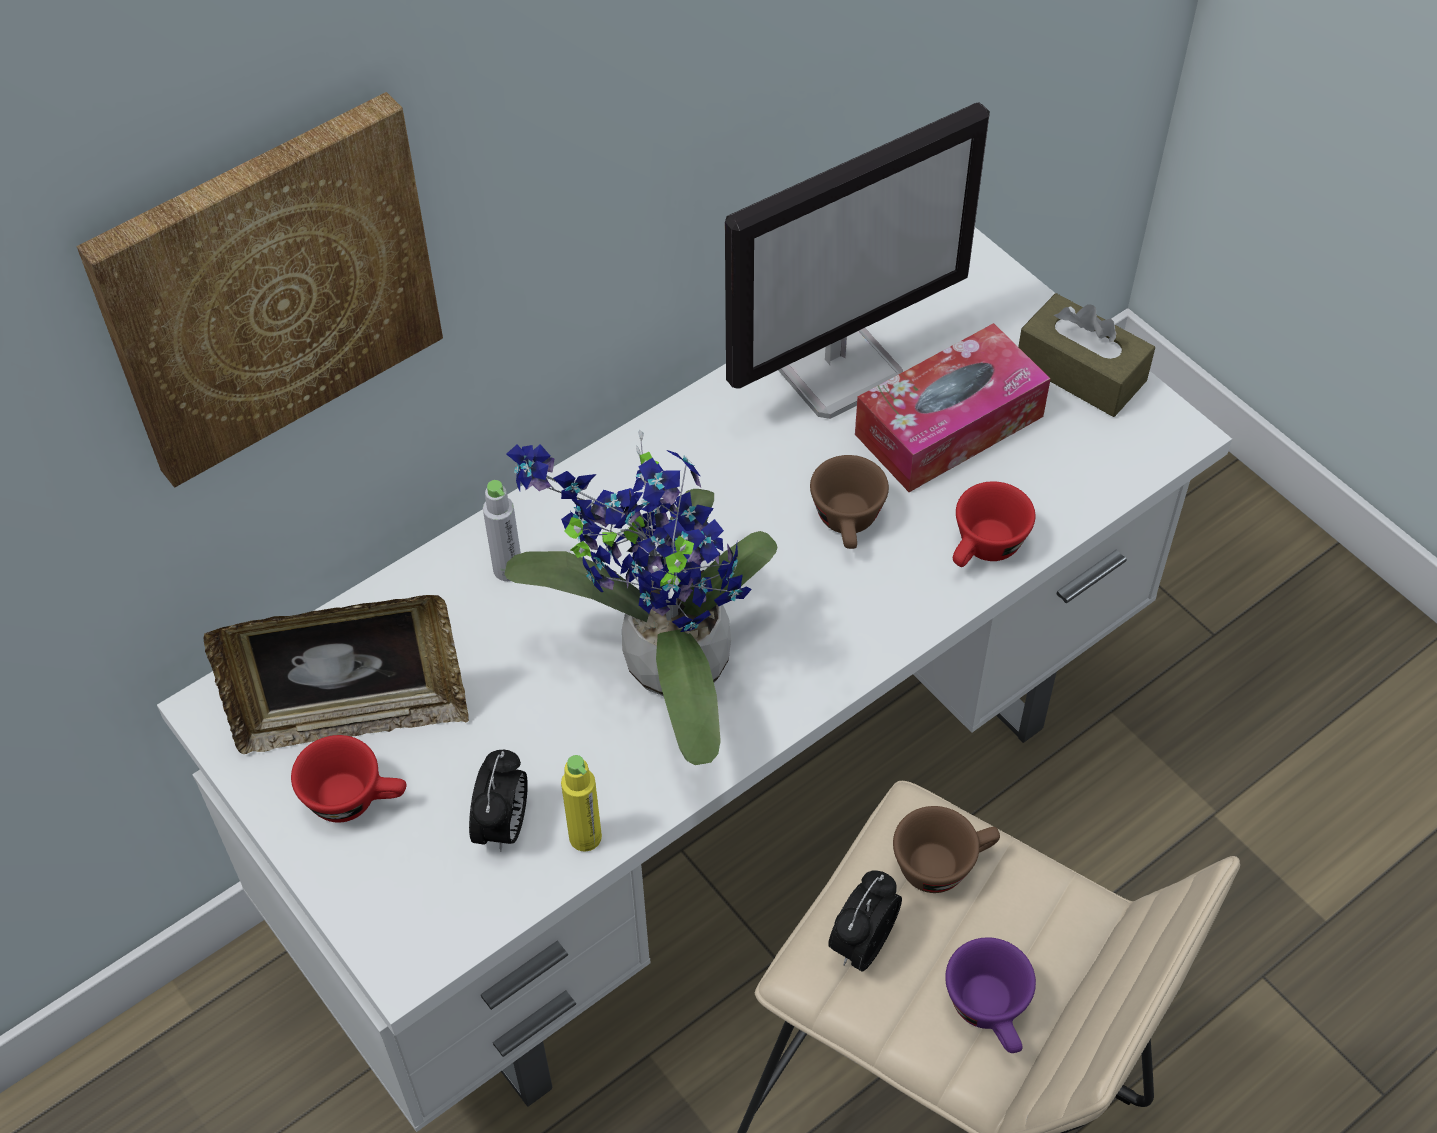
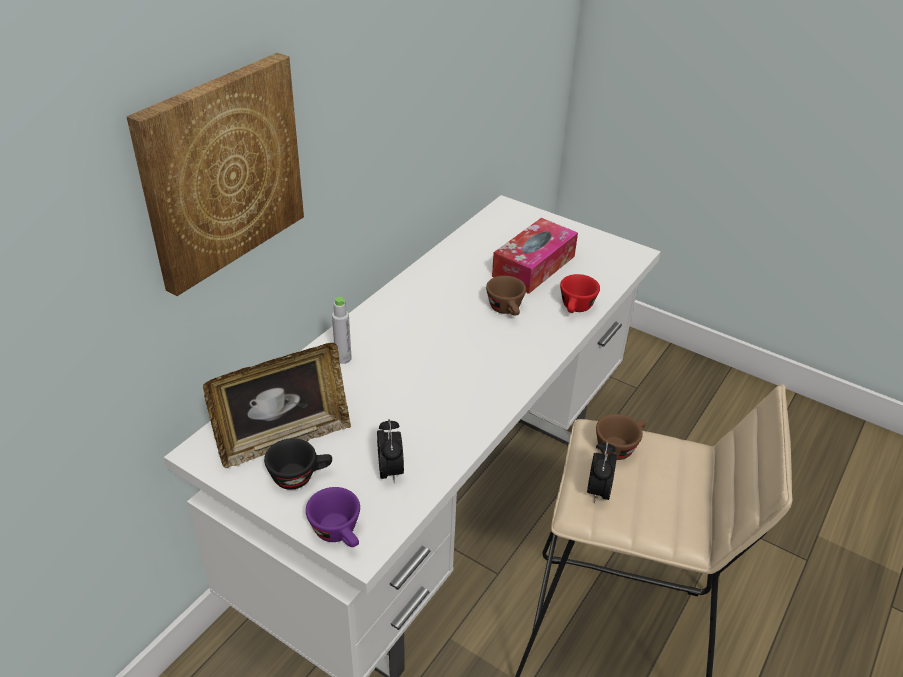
camera: 20 degrees left, 15 degrees down
(356, 798) = (300, 476): red cup -> black cup
(585, 837) = (438, 466): yellow bottle -> none
(662, 664) = (443, 383): potted plant -> none
(838, 367) = (471, 253): monitor -> none
(991, 1013) = (678, 506): purple cup -> purple cup (339, 534)
(1081, 371) = (581, 238): brown tissue box -> none

